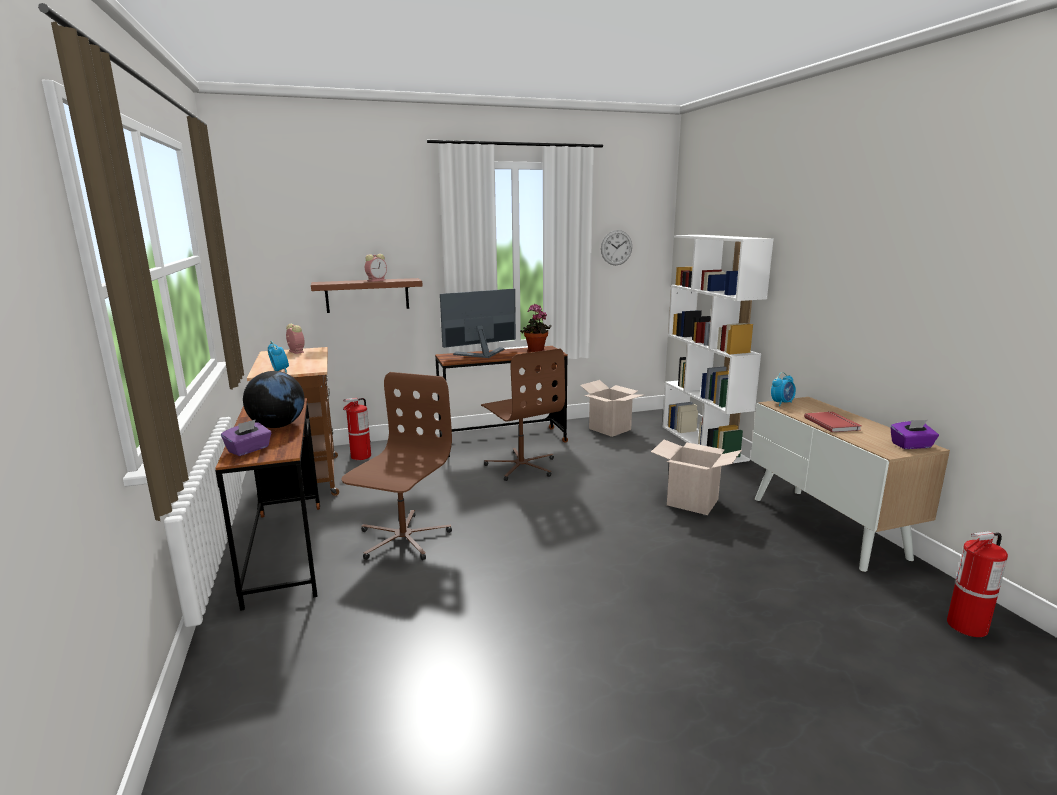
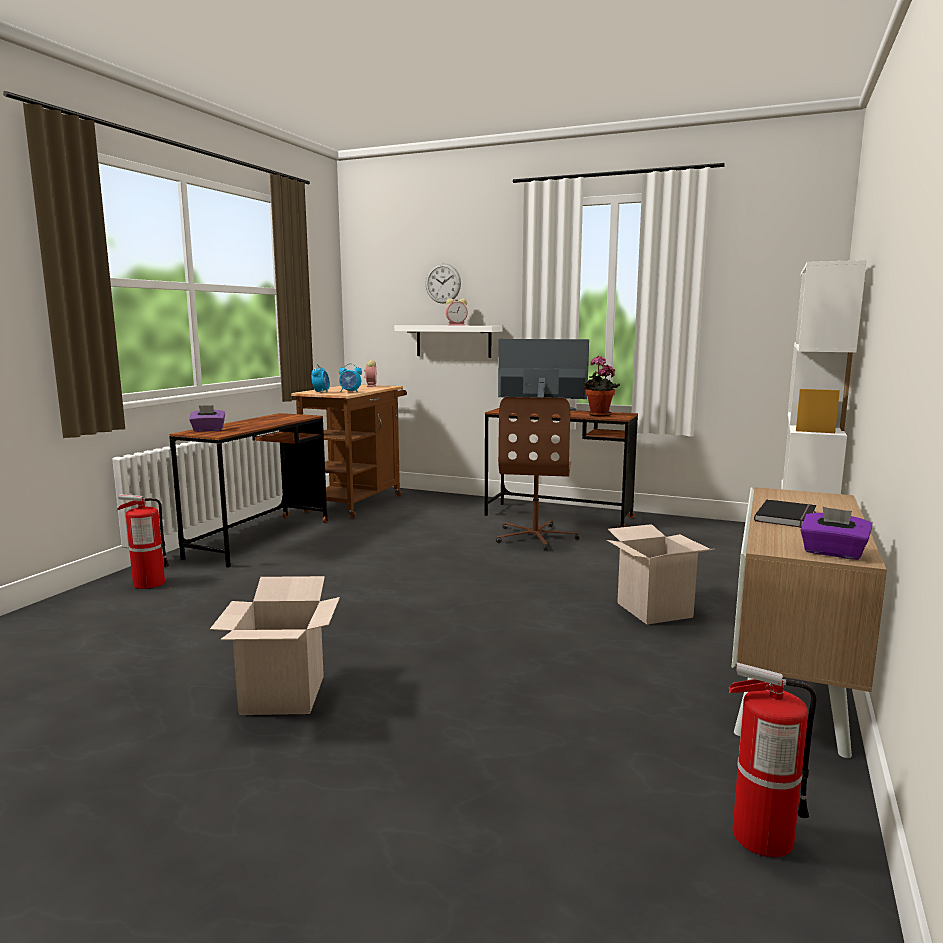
camera: 40 degrees right, 5 degrees down
(278, 426) = (258, 424): globe -> none
(360, 456) = (418, 500): fire extinguisher -> fire extinguisher (148, 584)
(367, 295) = (453, 341): brown shelf -> white shelf
(402, 539) = (340, 555): brown office chair -> none
(610, 429) = (700, 532): cardboard box -> cardboard box (283, 695)
(616, 247) = (749, 296): wall clock -> wall clock (443, 283)
(782, 403) = (784, 492): alarm clock -> alarm clock (350, 391)
(832, 423) = (788, 517): red book -> black book

